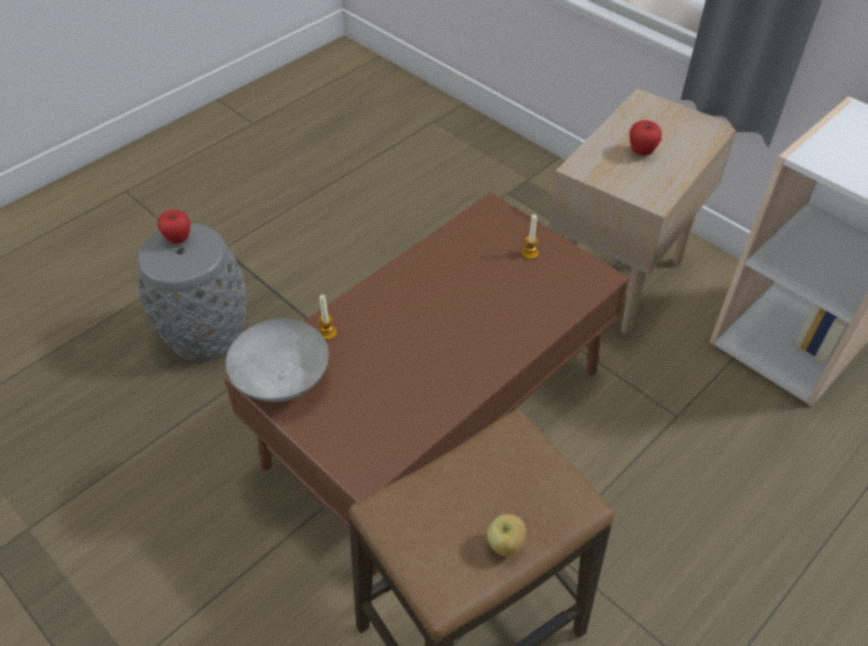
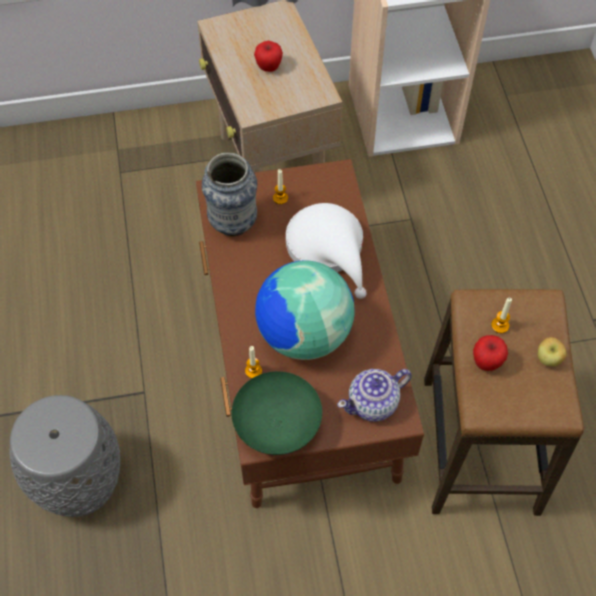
camera: 55 degrees left, 10 degrees up
(178, 239) = (38, 429): apple -> apple (486, 362)
(280, 381) = (276, 427): grey bowl -> green bowl
(363, 443) = (373, 403): none -> teapot
(397, 347) = (303, 334): none -> globe
(470, 237) = (233, 223): none -> vase
(507, 472) = (500, 325): none -> candle
(508, 315) = (328, 249): none -> white hat

